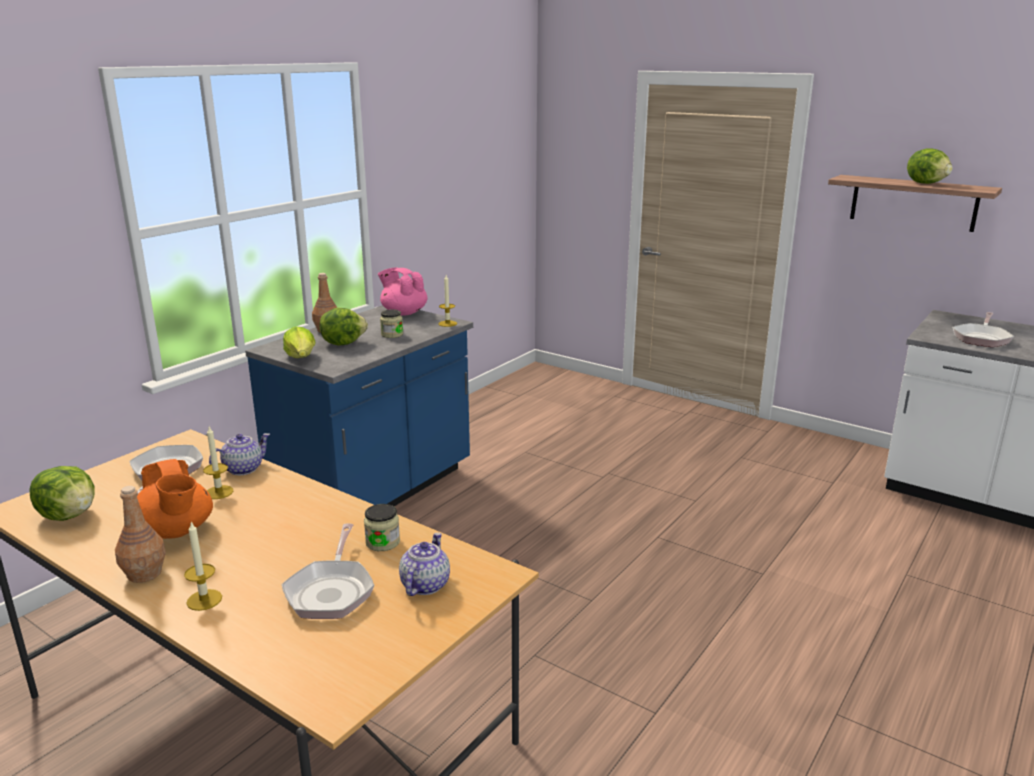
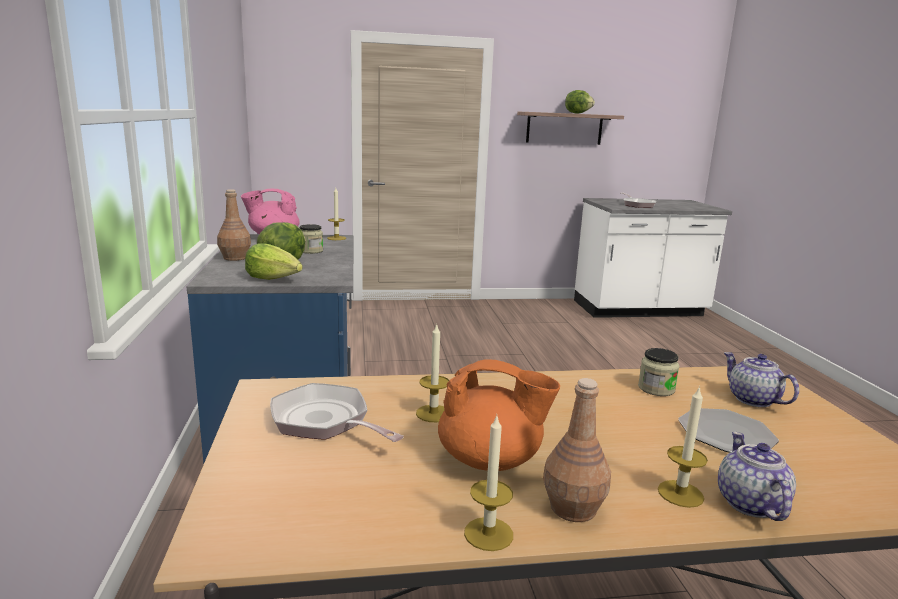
camera: 45 degrees left, 5 degrees down
(69, 515) = (323, 509): lettuce -> none
(90, 561) = (488, 534): none -> candle
(243, 469) = (400, 388): teapot -> teapot (749, 503)
(331, 591) = (726, 433): frying pan -> plate

